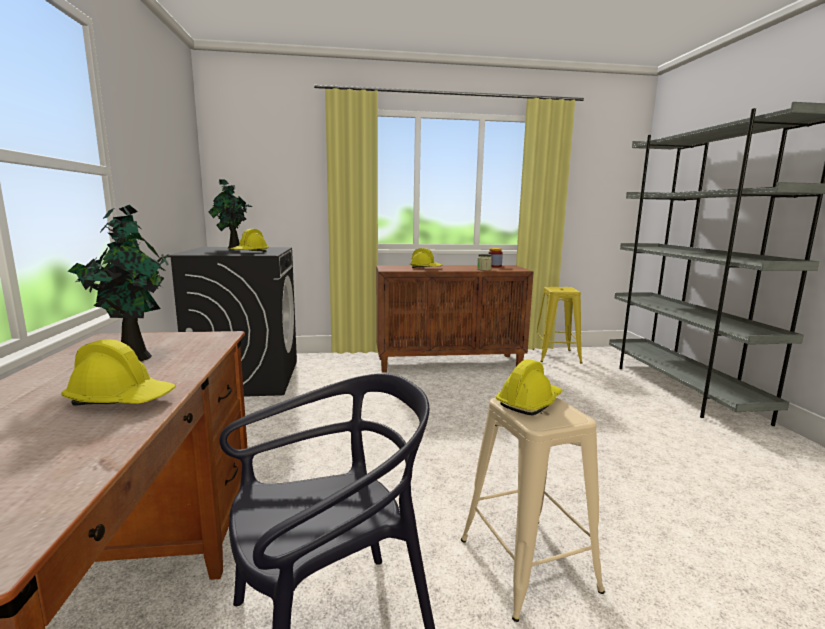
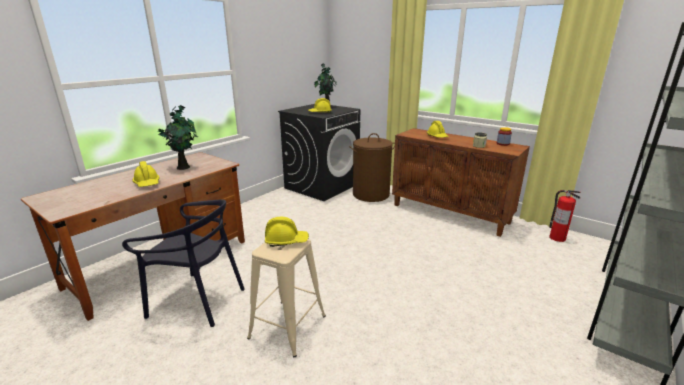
camera: 45 degrees right, 10 degrees up
(334, 369) = (371, 194): none -> brown laundry basket
(556, 356) = (557, 238): yellow stool -> fire extinguisher

